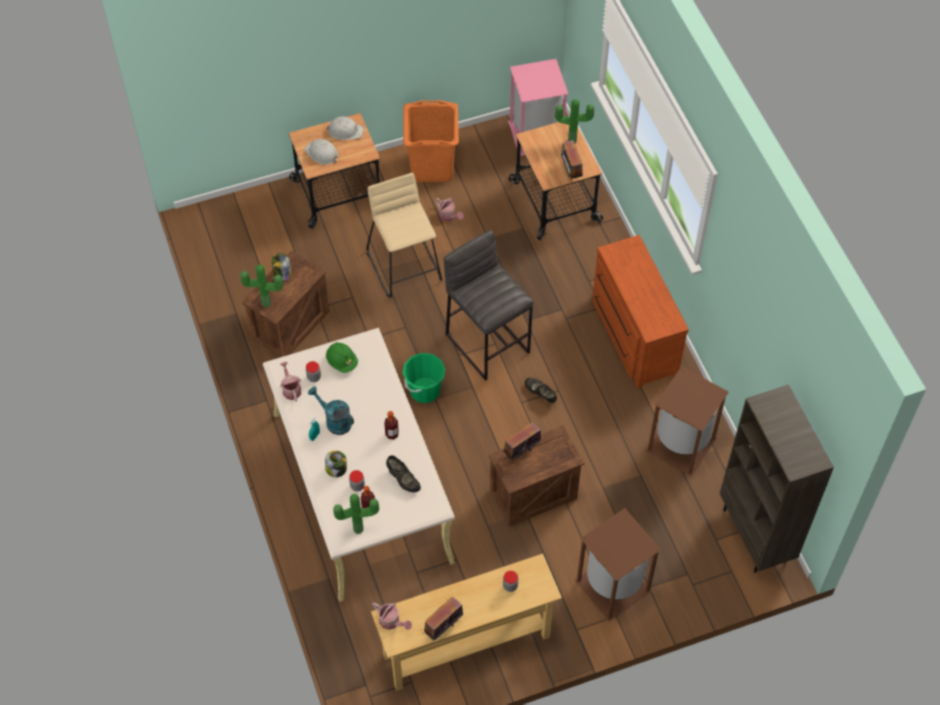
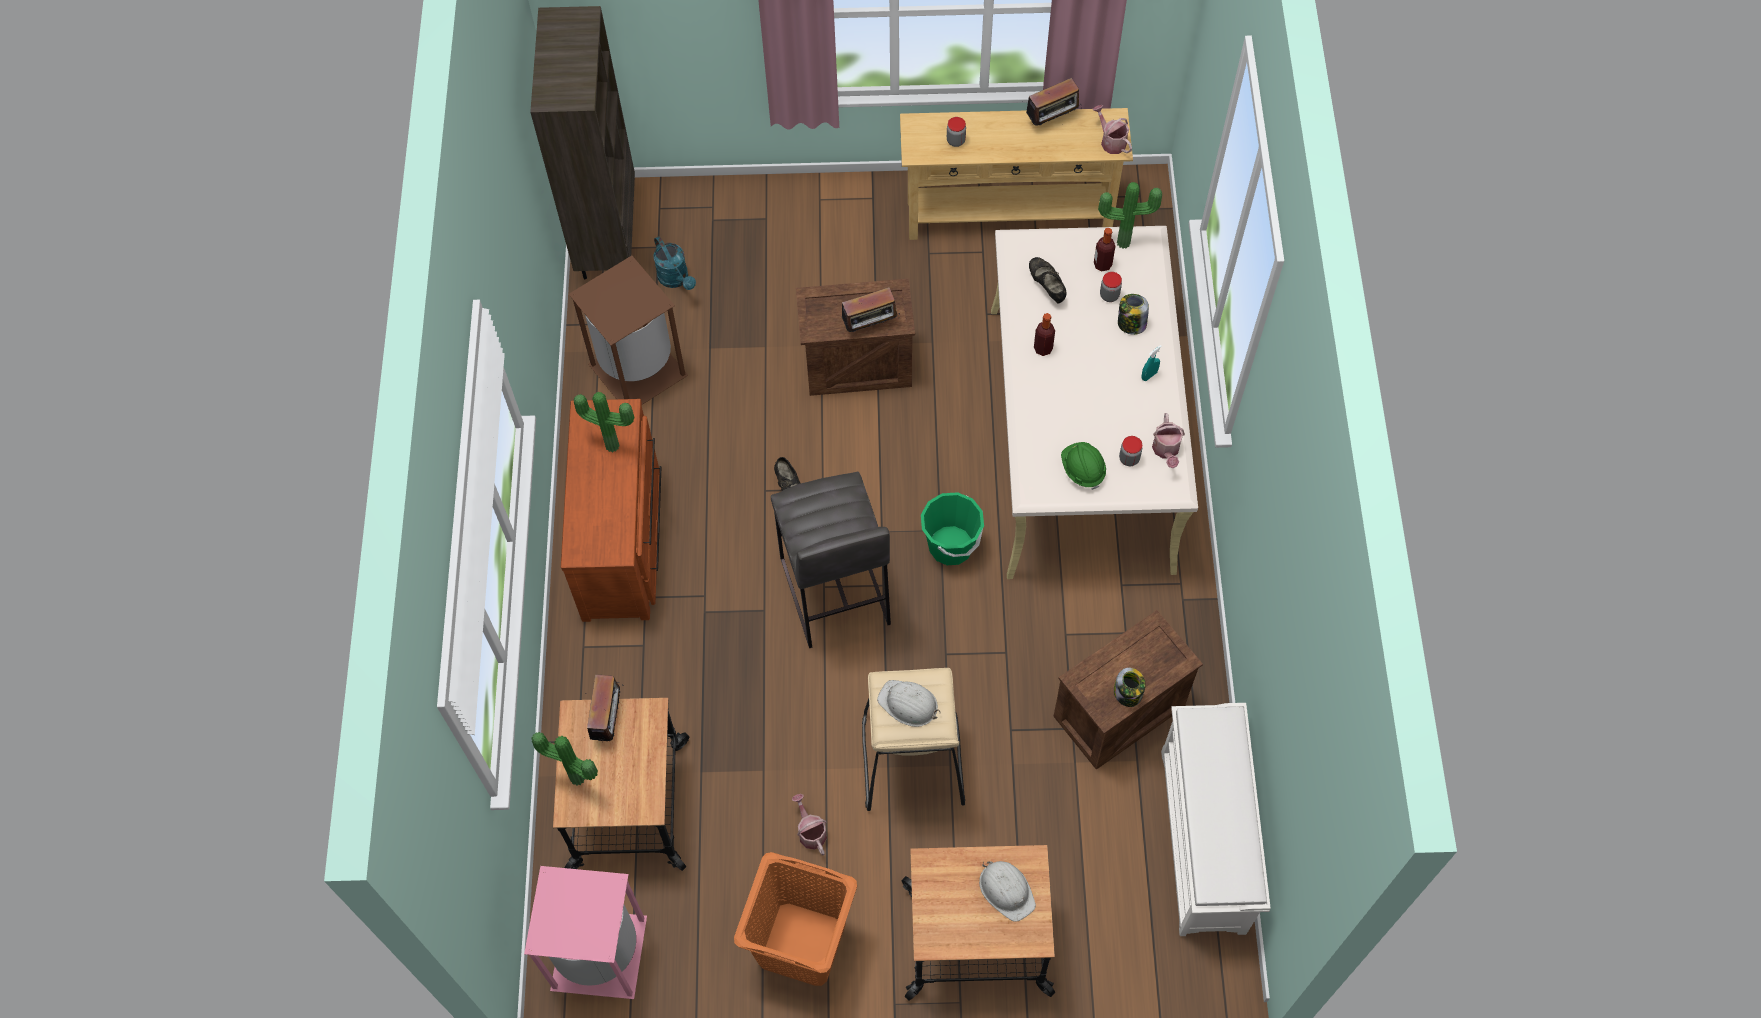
camera: 160 degrees left, 5 degrees up
(224, 271) = (1204, 842): none -> white shoe rack
(266, 305) = (1165, 645): potted plant -> potted plant (613, 443)
(334, 421) = (1116, 388): turquoise watering can -> turquoise watering can (676, 279)
(345, 131) = (953, 927): white hard hat -> white hard hat (908, 704)
(611, 585) = (809, 232): brown trash can -> none

